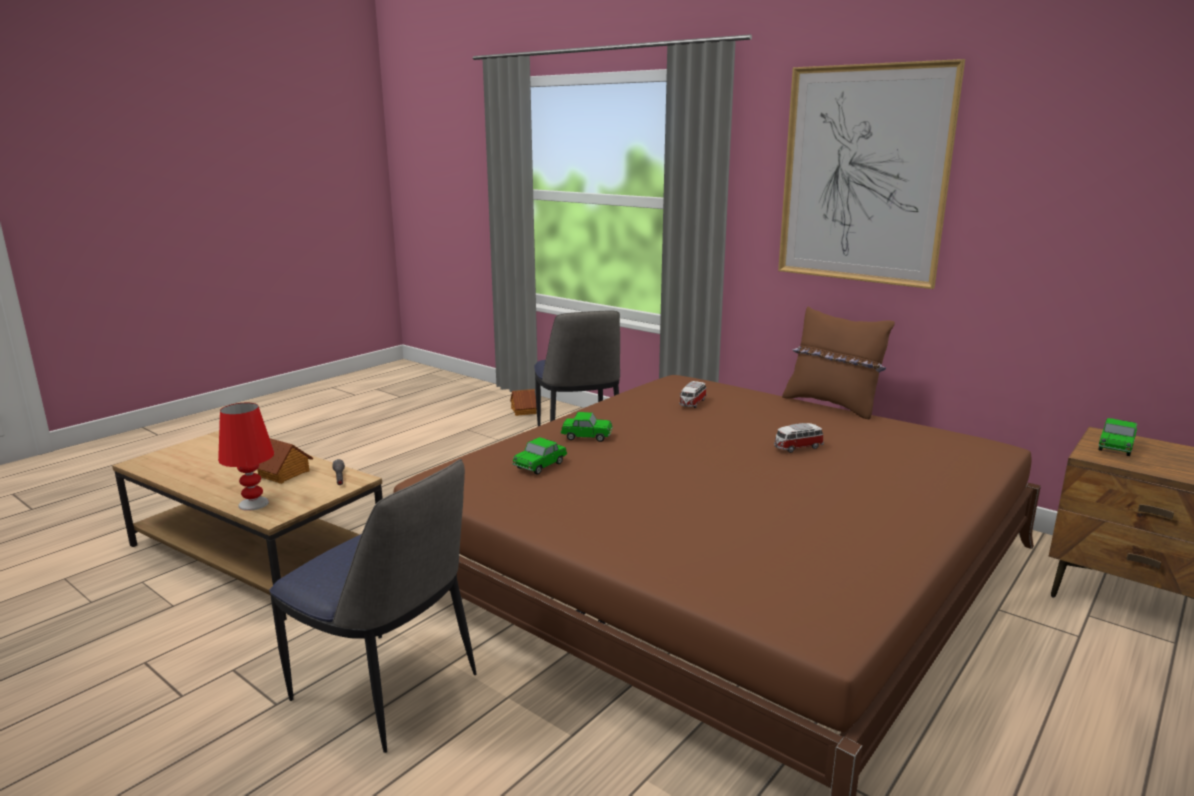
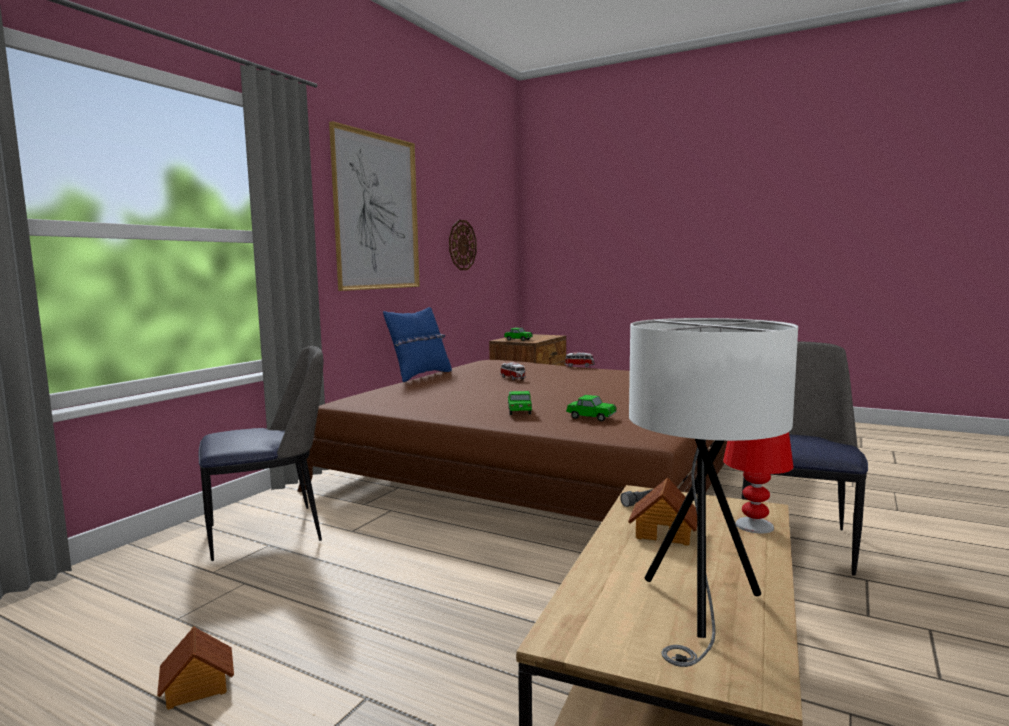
camera: 100 degrees left, 10 degrees down
(197, 464) = (699, 608): none -> white table lamp
(523, 411) = (110, 583): toy house -> toy house (197, 687)
(692, 403) = (418, 396): toy car -> toy car (579, 366)
(832, 405) = (420, 376): brown pillow -> blue pillow
(1101, 231) = (462, 245): none -> wall clock

